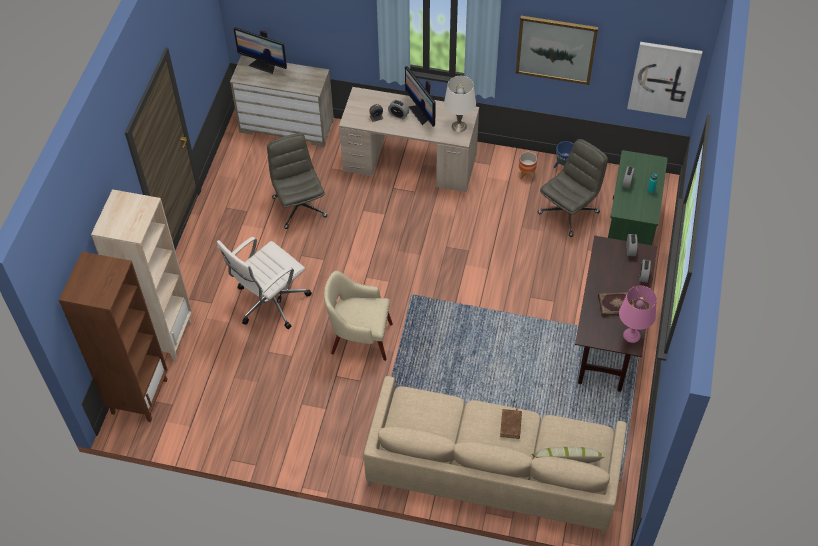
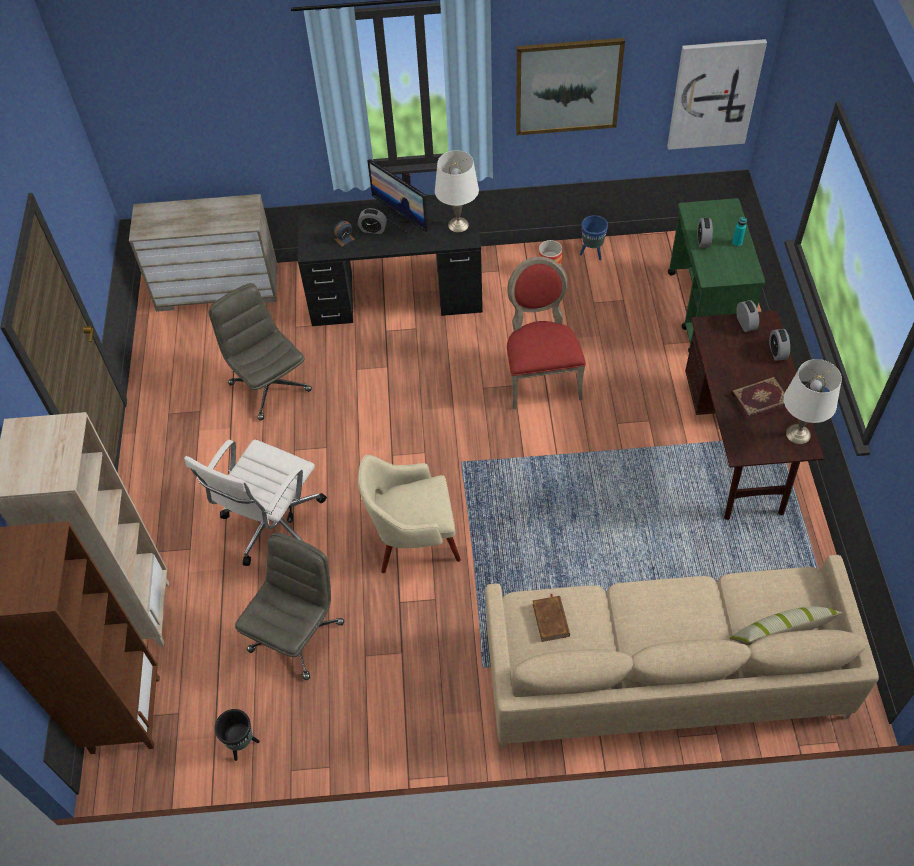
camera: 15 degrees left, 0 degrees up
(205, 436) = (242, 745): none -> black planter
(264, 65) = (169, 209): monitor -> none
(410, 162) = (396, 293): beige desk -> black desk
(490, 249) = (540, 376): none -> red chair
(511, 425) = (683, 604): brown book -> brown book (551, 620)
(568, 212) = (621, 304): grey office chair -> grey office chair (297, 635)
(632, 335) = (798, 434): pink table lamp -> white table lamp

